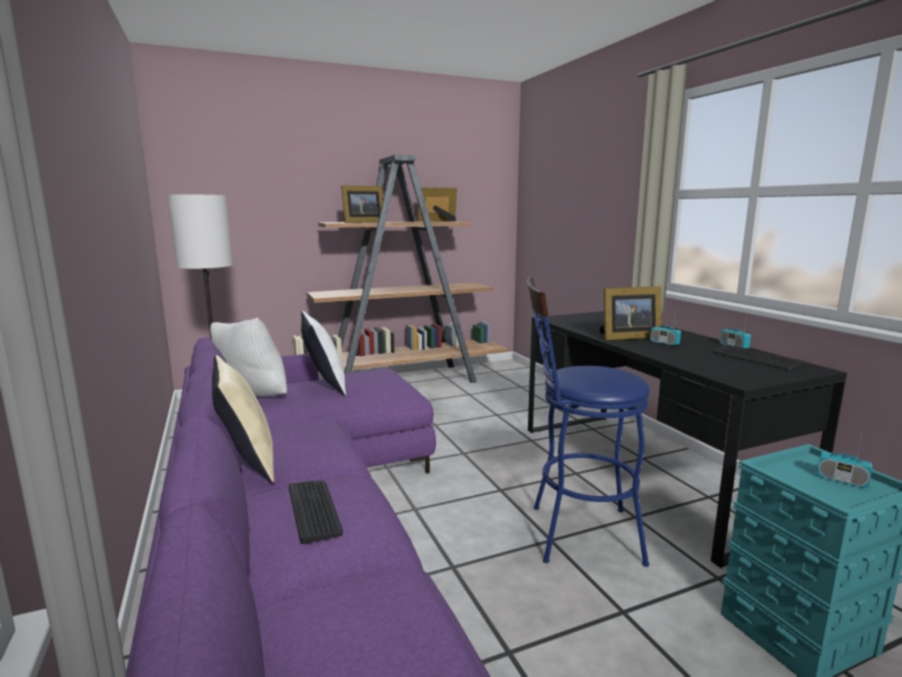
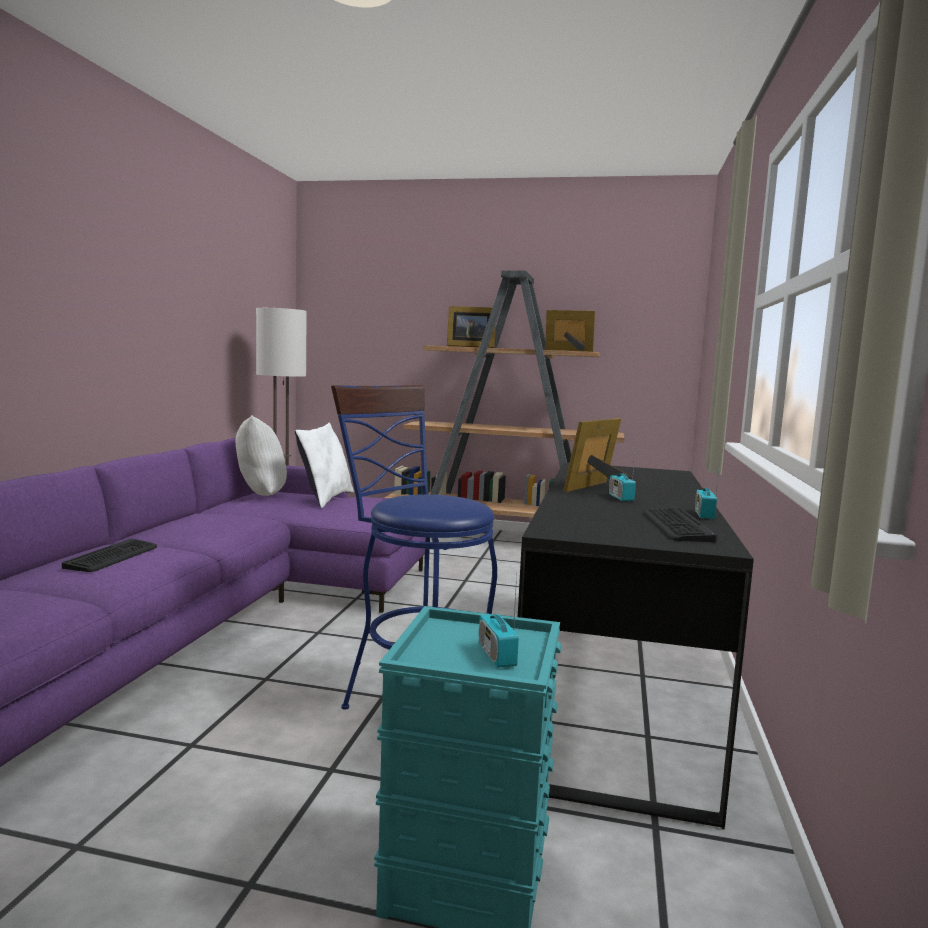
camera: 35 degrees right, 5 degrees down
(246, 462) = (154, 527): beige pillow -> none
(627, 337) = (596, 488): picture frame -> picture frame turned 105 degrees clockwise

